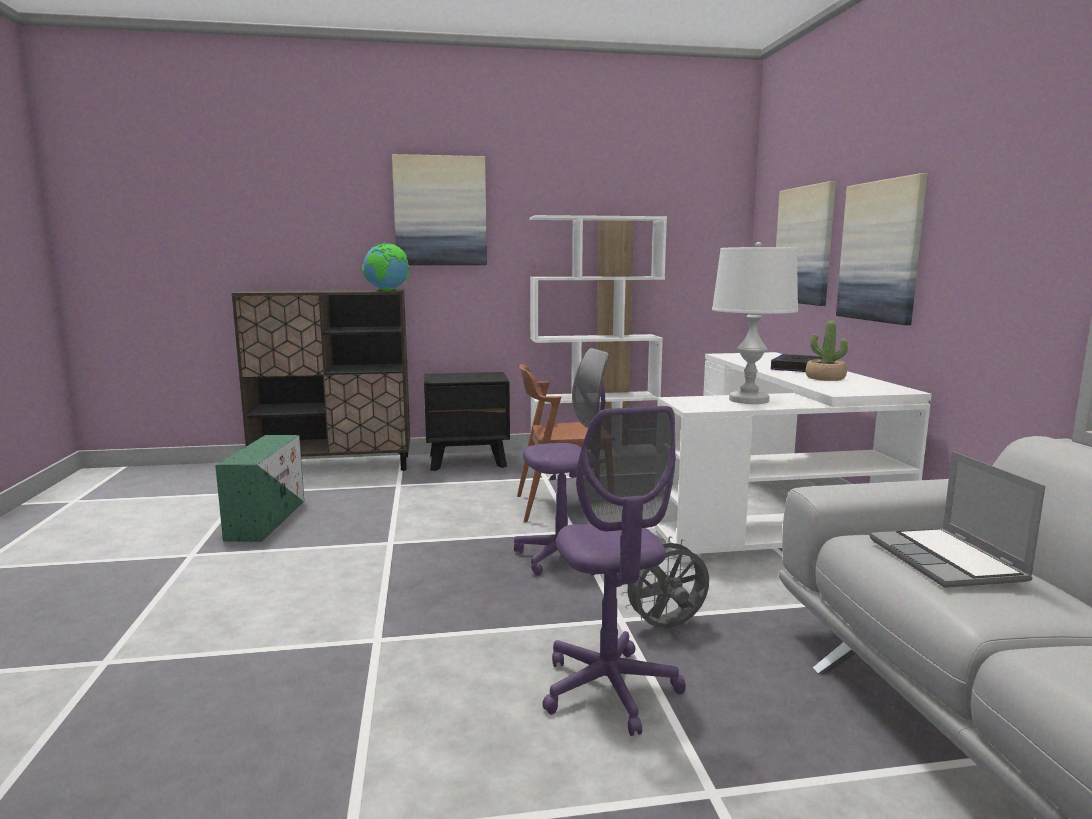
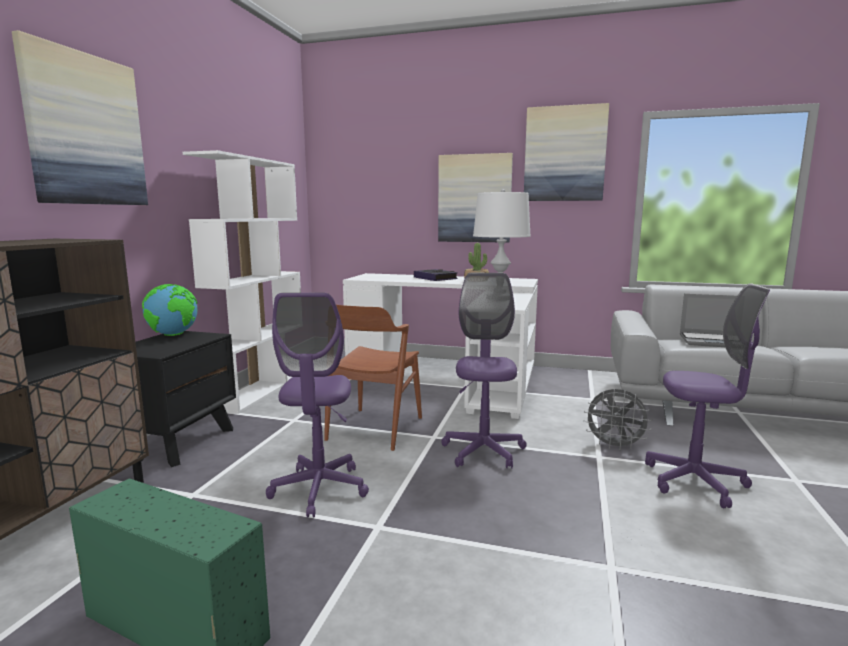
camera: 65 degrees left, 0 degrees up
(387, 290) = (80, 239): globe -> globe (174, 335)
(431, 514) = (319, 489): none -> purple office chair
(666, 628) = (614, 446): grey fan -> grey fan turned 75 degrees counterclockwise
(804, 245) = (386, 194): picture -> picture (564, 154)

